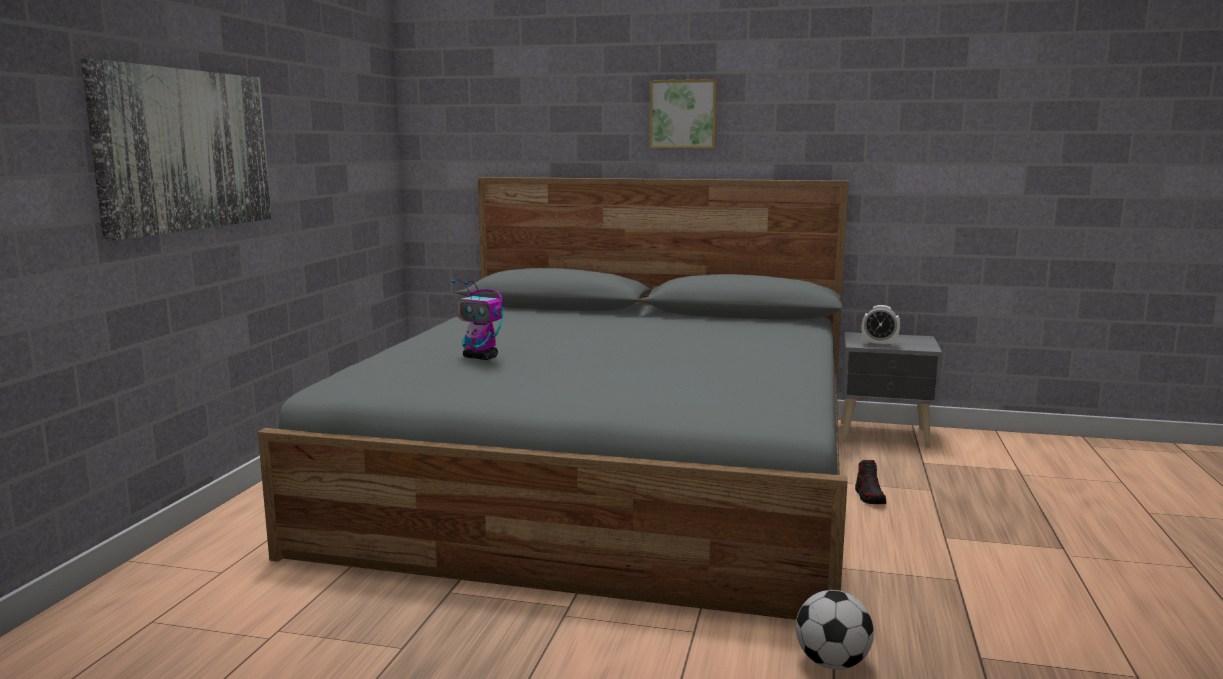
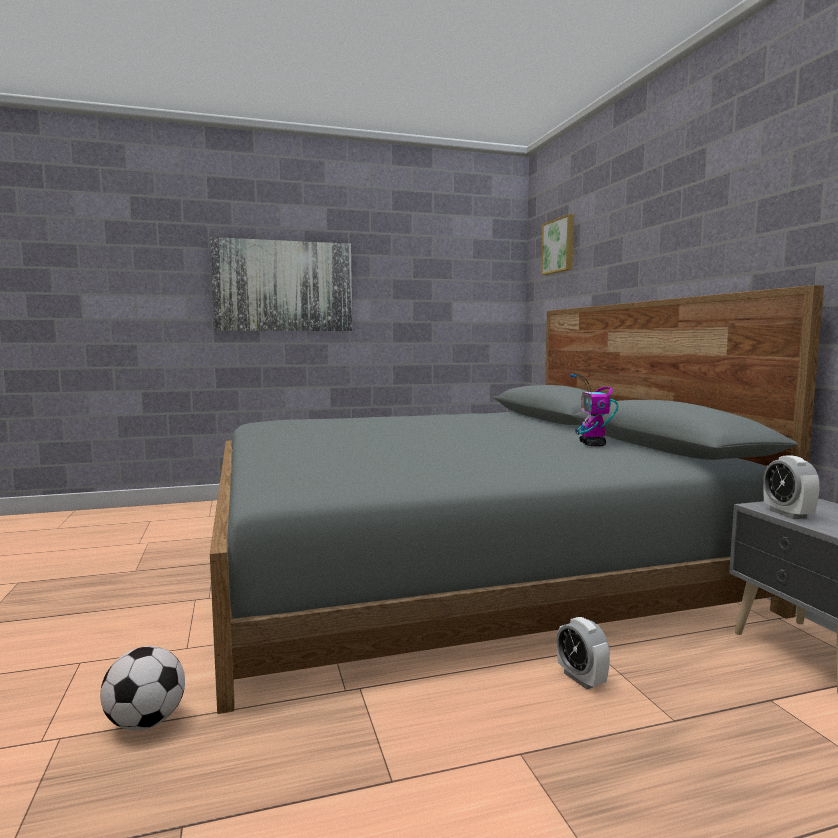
camera: 60 degrees right, 5 degrees down
(481, 357) = (334, 422): toy robot -> toy robot (592, 444)
(683, 114) = (674, 232): picture -> picture (559, 246)
(869, 496) = (581, 679): shoe -> alarm clock

